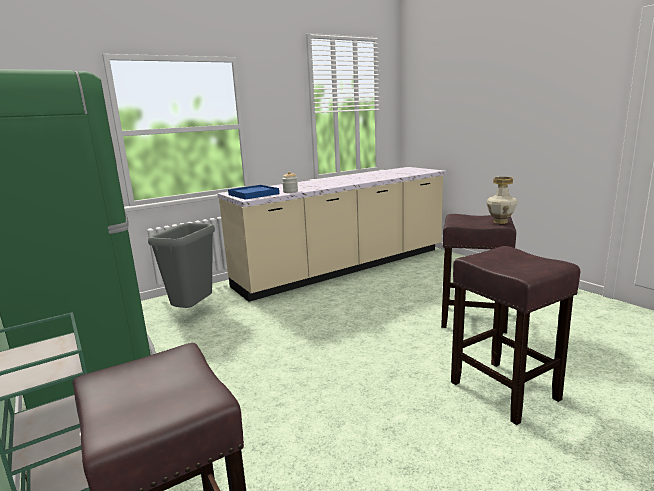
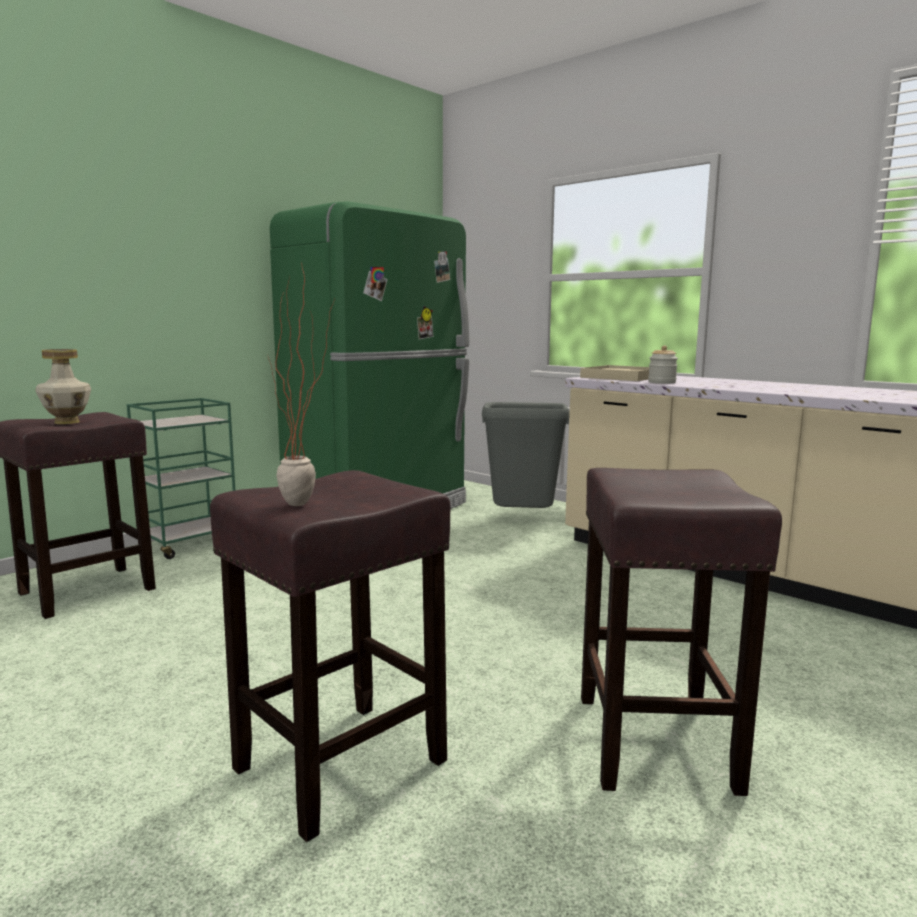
camera: 75 degrees right, 5 degrees down
(253, 194) = (622, 377): blue tray -> beige tray
(500, 222) = (662, 496): vase -> vase (67, 422)
(543, 263) = (308, 505): none -> potted plant

